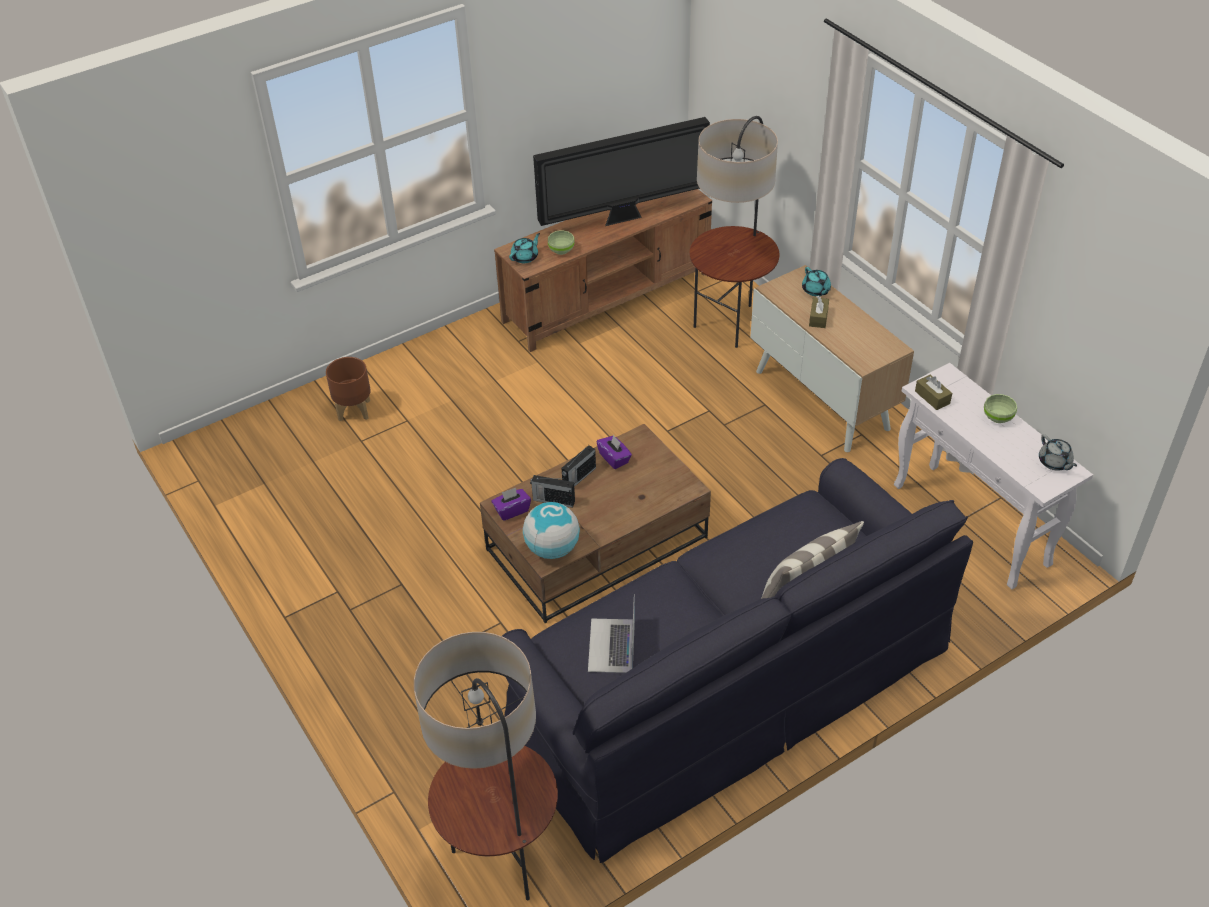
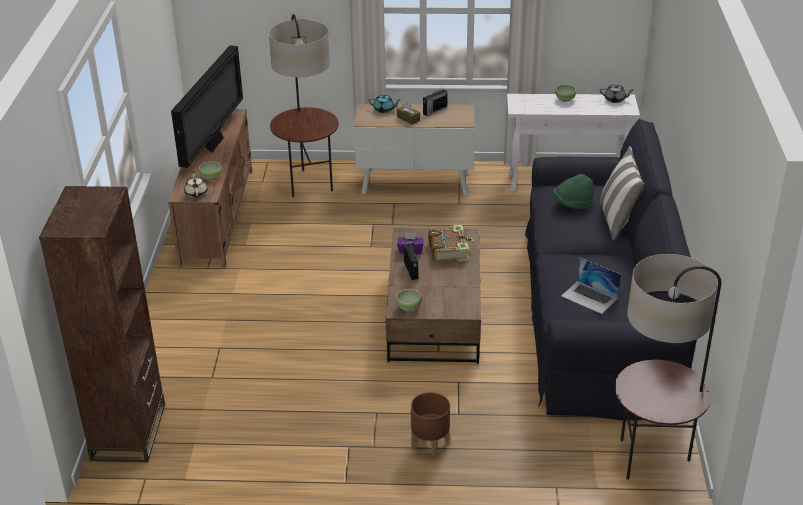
camera: 55 degrees left, 10 degrees down
(249, 434) = (129, 432): none -> brown bookcase
(354, 410) = (174, 368): brown planter -> brown planter (429, 444)
(512, 510) = (409, 307): purple tissue box -> green bowl
(525, 257) = (196, 193): turquoise teapot -> beige teapot
(552, 549) = (461, 305): globe -> none
(553, 500) = (419, 288): radio -> radio (434, 111)
(645, 488) = (449, 250): none -> book
(794, 541) = (573, 204): none -> green hat
(932, 397) = (527, 109): brown tissue box -> none

